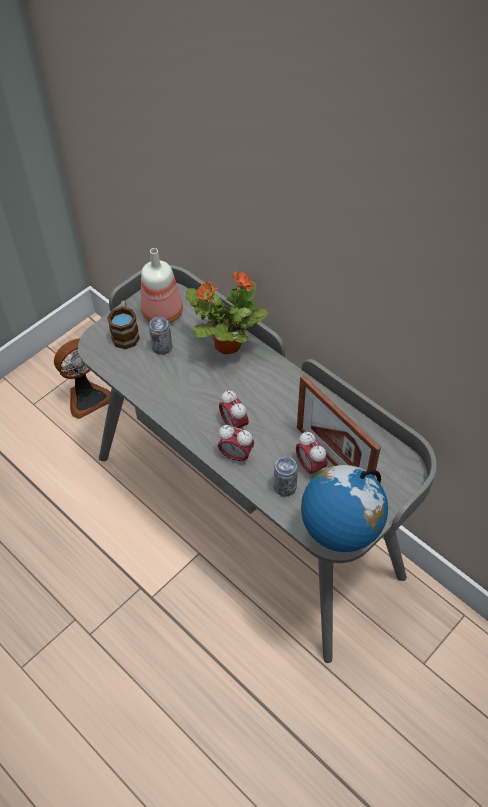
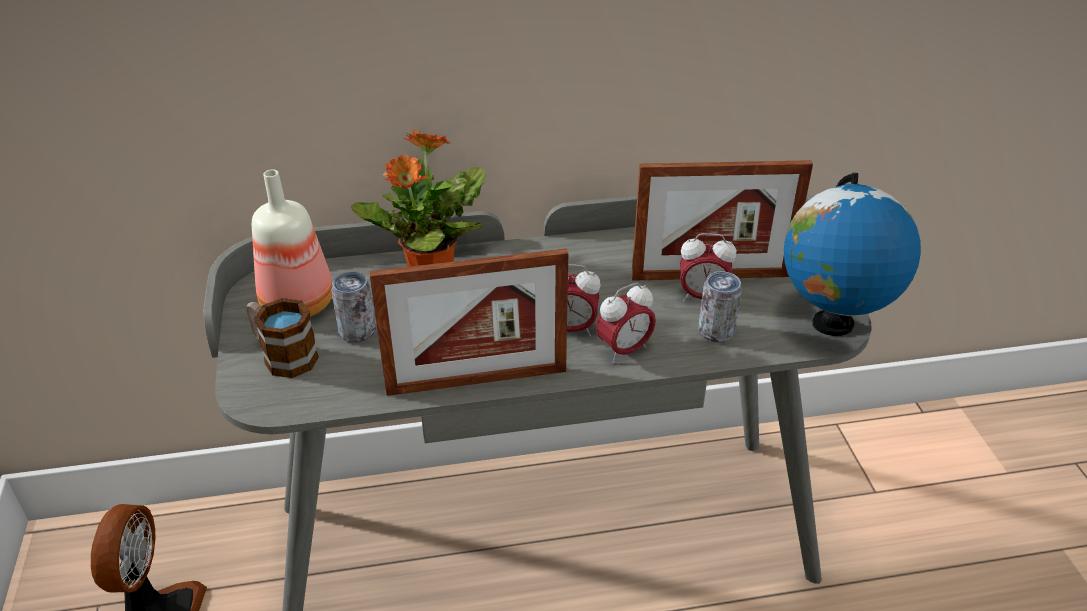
camera: 55 degrees left, 15 degrees down
(166, 411) = (477, 381): none -> picture frame

